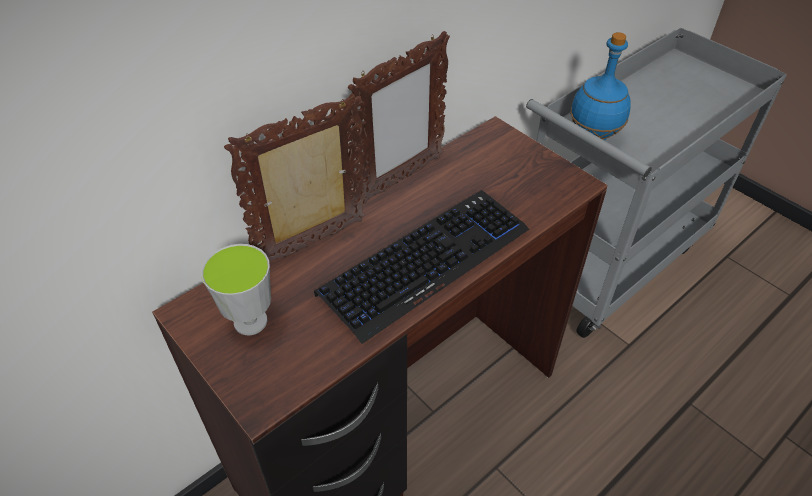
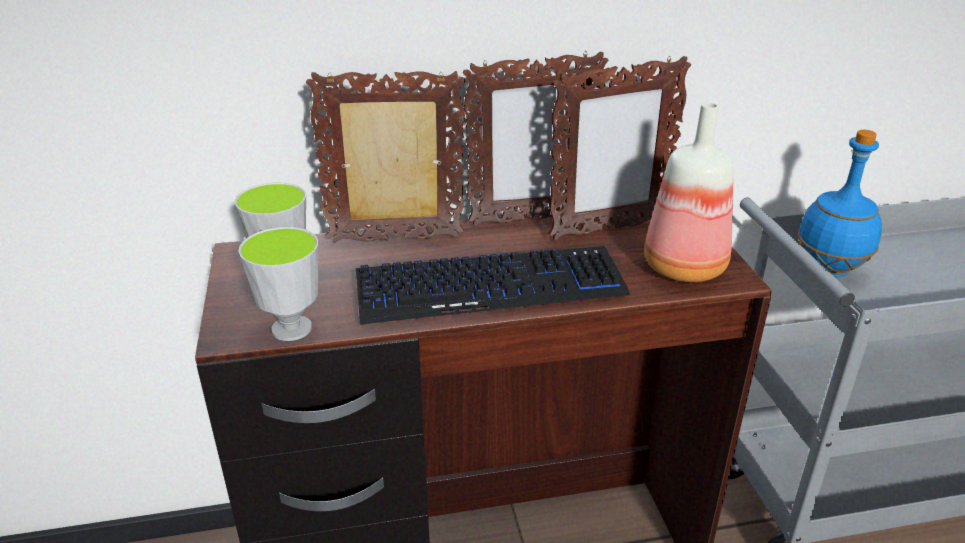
camera: 30 degrees right, 15 degrees down
(308, 373) = (291, 329): none -> cup
(464, 168) = (608, 229): none -> picture frame
(540, 186) = (683, 266): none -> bottle

